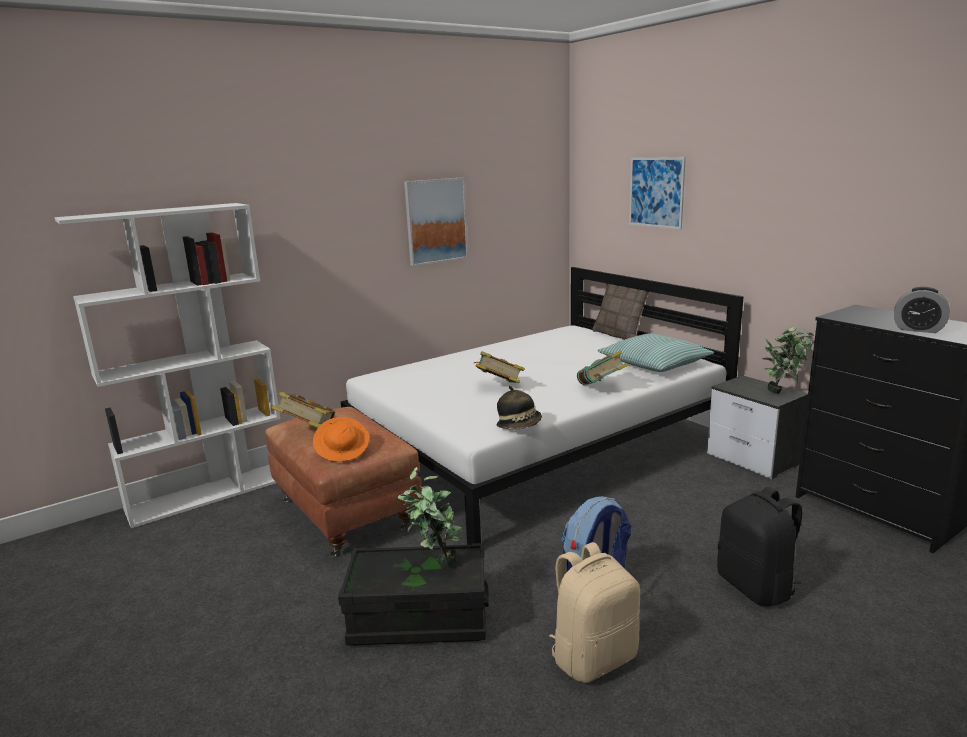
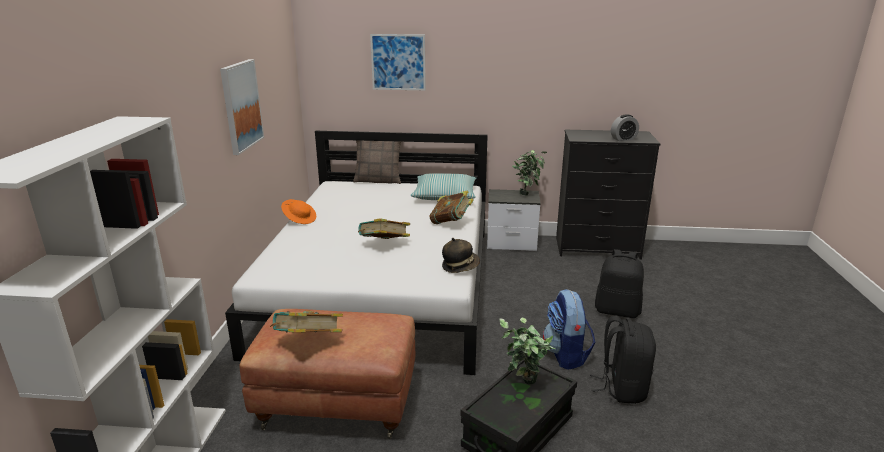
camera: 50 degrees left, 5 degrees up
(343, 451) = (375, 342): orange hat -> orange hat (300, 219)
(593, 657) = (622, 388): beige backpack -> black backpack

